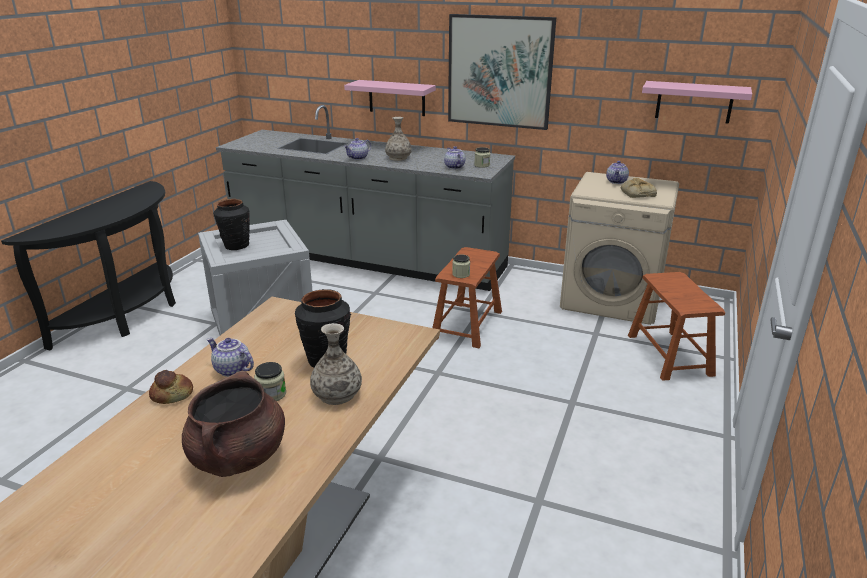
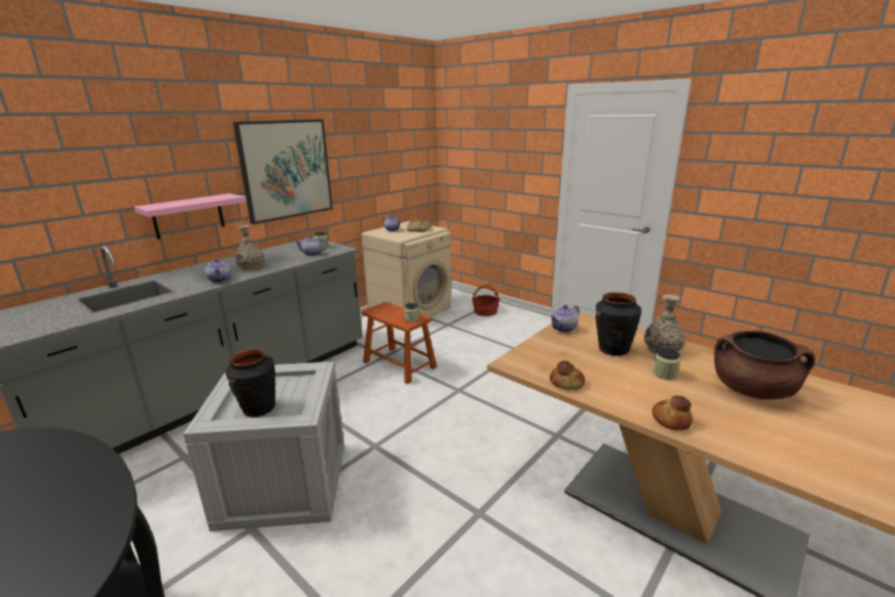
camera: 70 degrees left, 5 degrees down
(231, 370) = (627, 389): teapot -> teapot (564, 329)
(241, 337) = (567, 383): none -> bread
(669, 355) = (485, 312): brown stool -> basket
(694, 102) = (405, 168): pink shelf -> none

